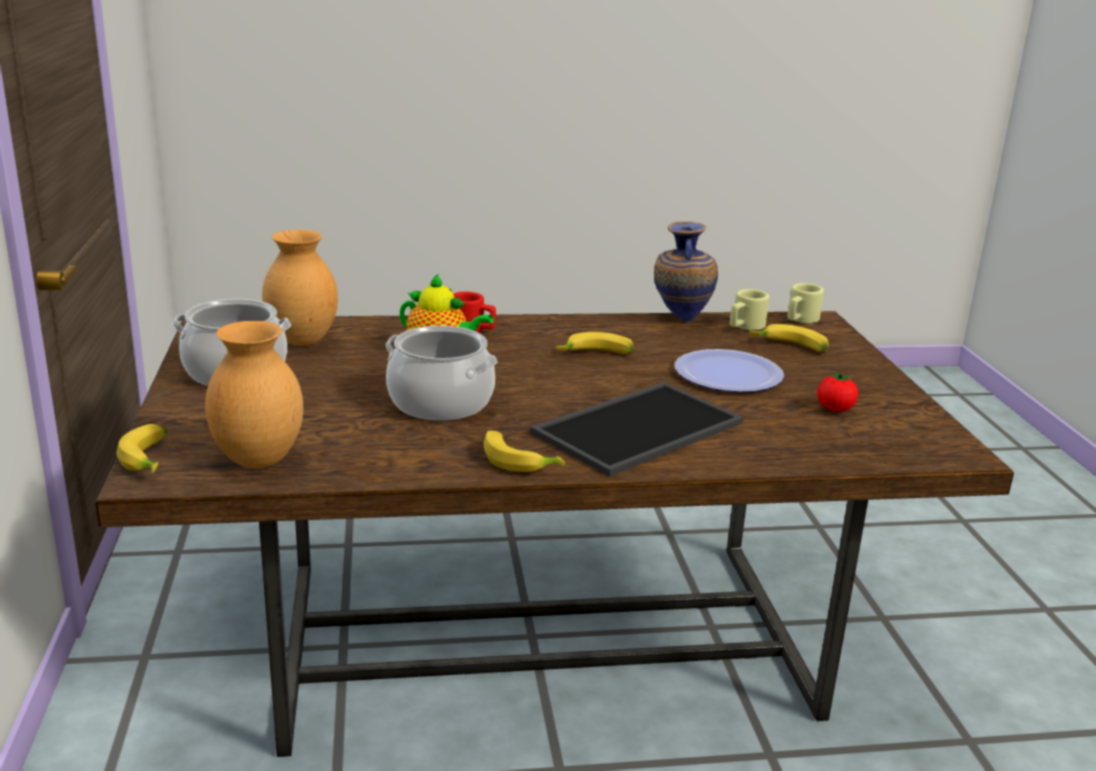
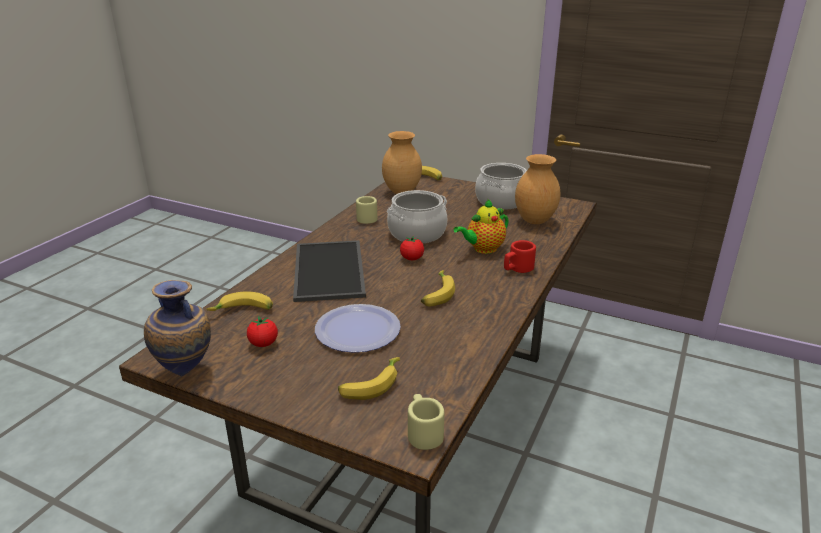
camera: 125 degrees right, 5 degrees up
(520, 461) = (336, 233): banana -> banana (243, 311)
(527, 387) = (412, 258): none -> tomato
(680, 321) = (473, 357): vase -> vase (187, 371)
(744, 326) = (434, 386): beige mug -> beige mug (366, 218)

